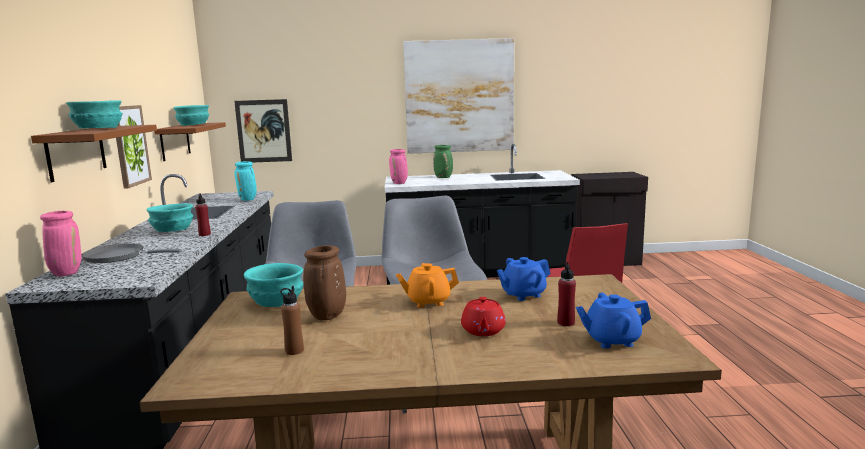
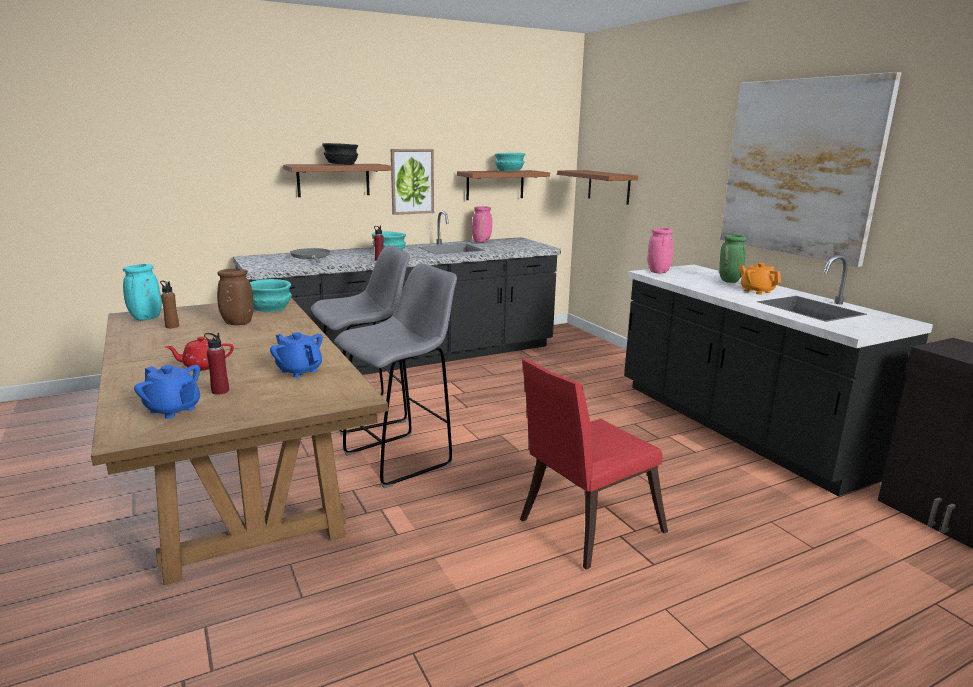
camera: 65 degrees right, 5 degrees up
(66, 273) = (272, 256): pink vase -> pink vase (481, 242)
(97, 128) = (341, 164): turquoise bowl -> black bowl
(248, 200) = (510, 249): turquoise vase -> turquoise vase (145, 318)
(263, 131) = (608, 187): picture -> brown shelf
(428, 301) = (274, 343): orange teapot -> orange teapot (756, 291)
(611, 340) = (173, 410): blue teapot -> blue teapot turned 150 degrees clockwise

